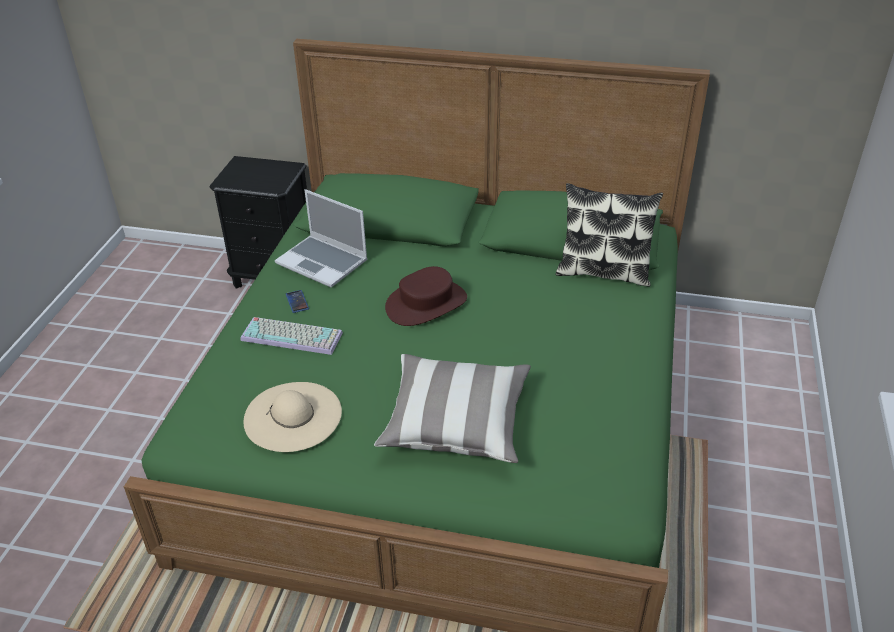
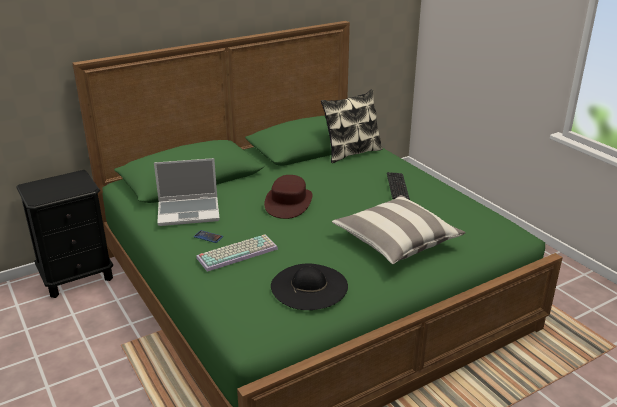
camera: 45 degrees left, 10 degrees down
(293, 416) = (309, 286): beige hat -> black hat
(576, 351) = (397, 187): none -> keyboard

